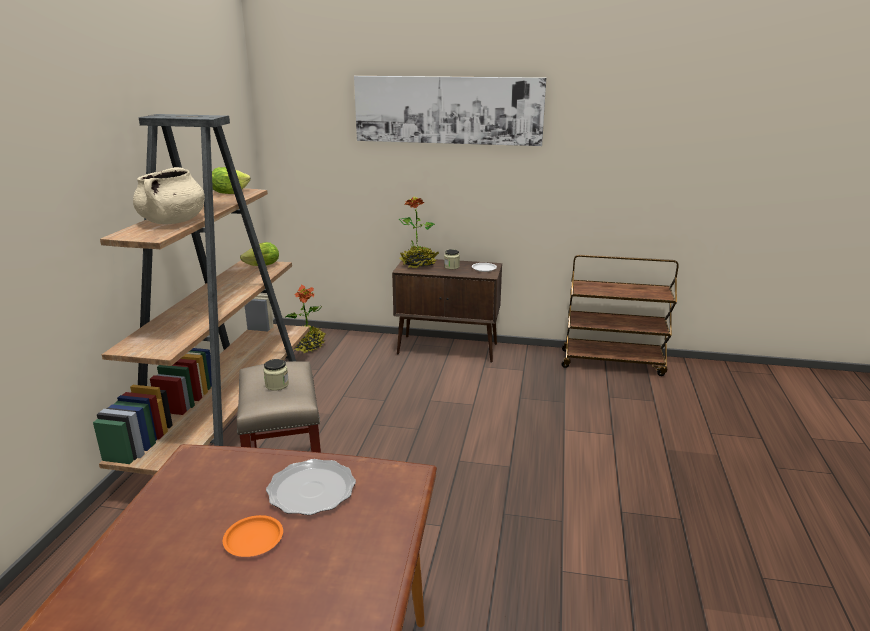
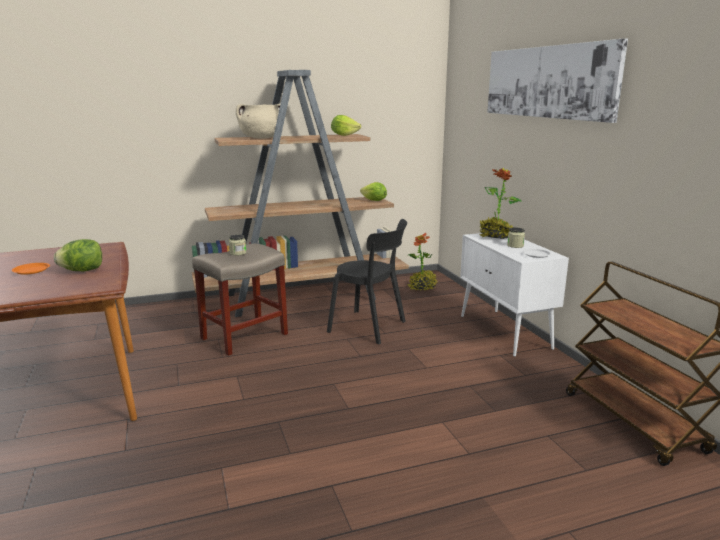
camera: 60 degrees right, 5 degrees down
(312, 490) = (82, 270): plate -> lettuce
(364, 403) = (370, 327): none -> black chair
(448, 349) = (505, 332): brown cabinet -> white cabinet

